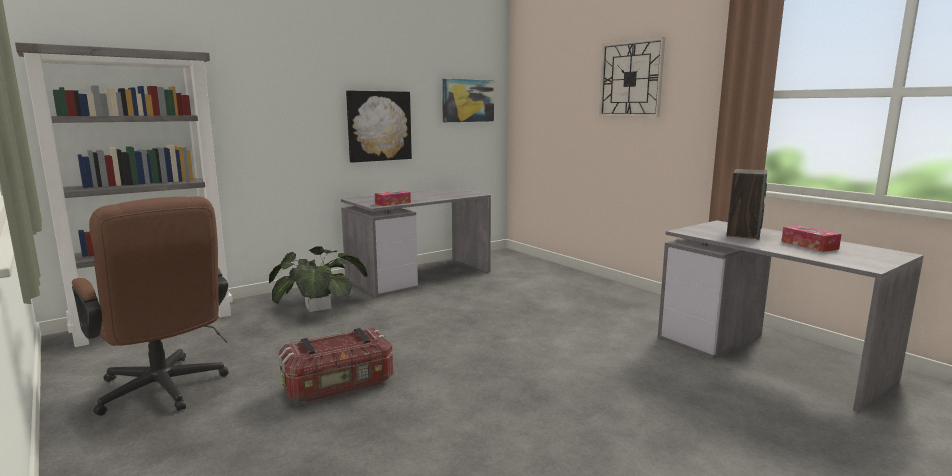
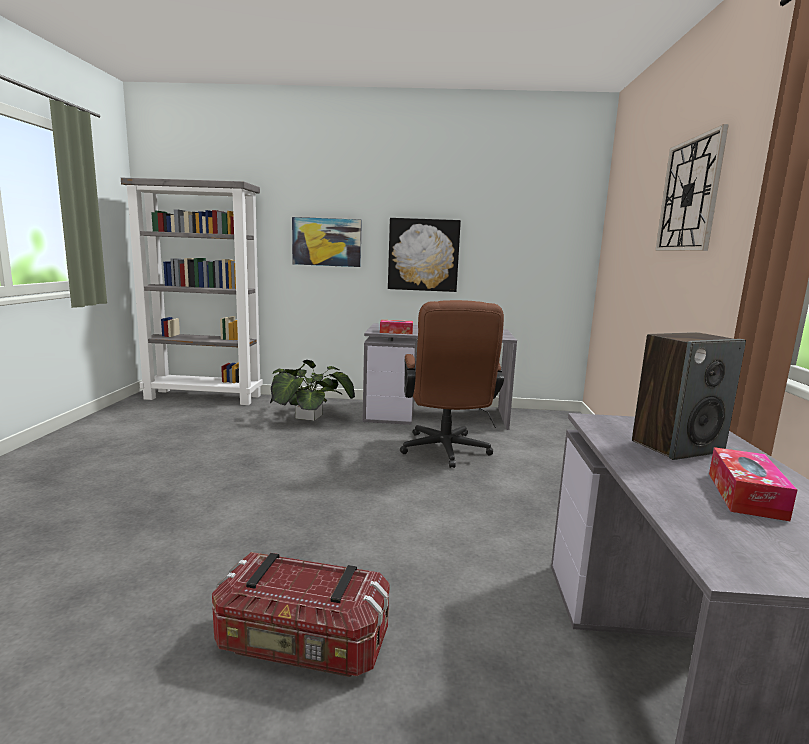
camera: 40 degrees right, 0 degrees up
(164, 392) = (115, 441): brown office chair -> brown office chair (445, 452)
(339, 386) = (191, 479): storage box -> storage box (301, 645)
(468, 101) = (539, 232): picture -> picture (327, 242)

